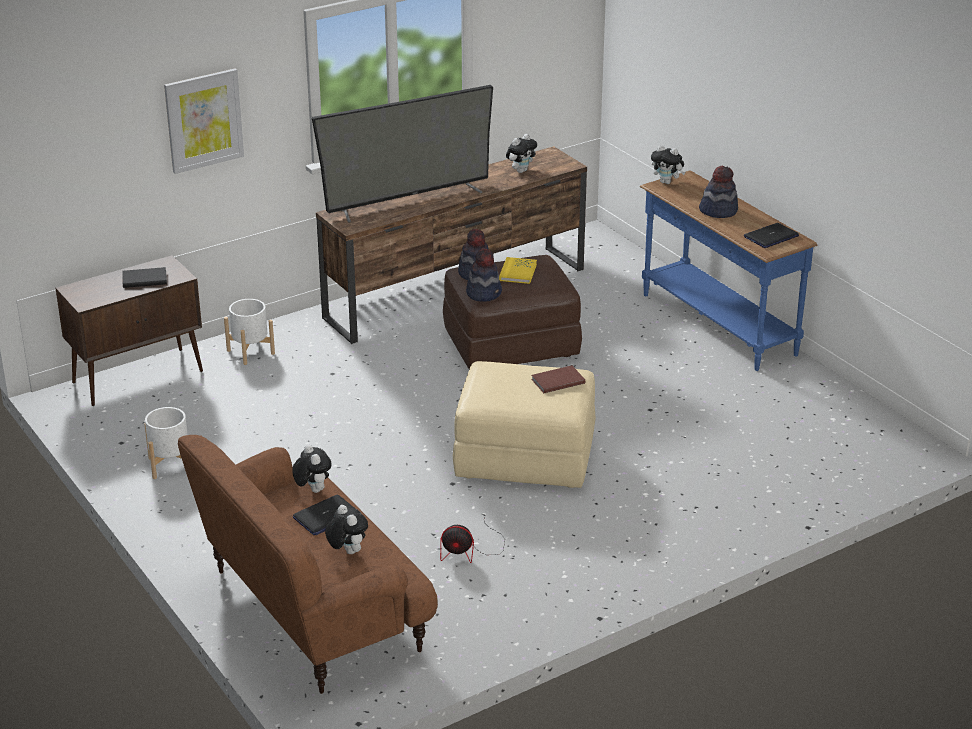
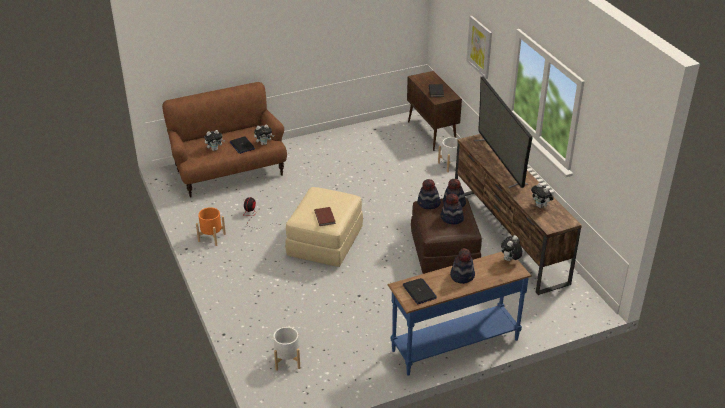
camera: 100 degrees right, 5 degrees up
(170, 465) = (352, 141): white planter -> white planter (287, 360)
(518, 272) = (451, 218): yellow book -> hat
(553, 592) = (211, 237): none -> orange planter

